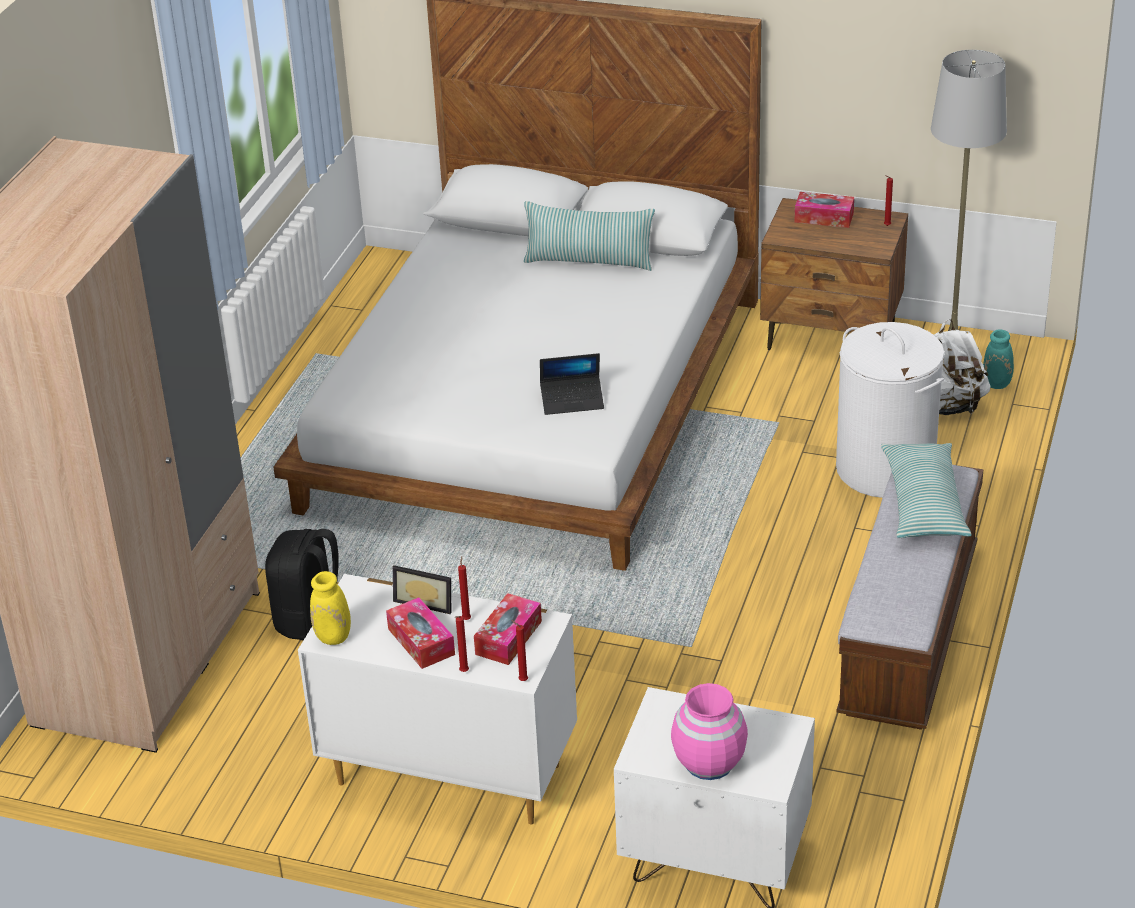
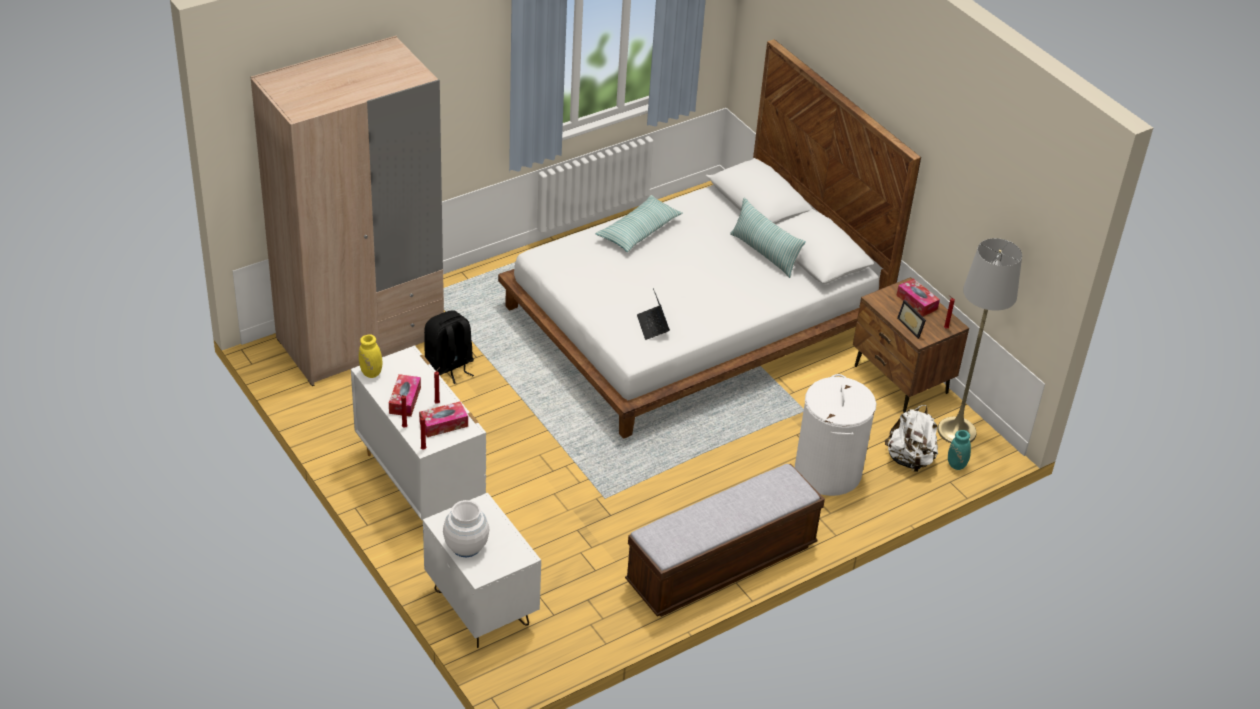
camera: 35 degrees right, 5 degrees up
(426, 601) = (431, 382): picture frame -> picture frame (912, 326)
(572, 401) = (653, 326): laptop -> laptop turned 45 degrees clockwise
(708, 763) = (466, 546): pink vase -> white vase
(923, 503) = (762, 495): pillow -> pillow (638, 231)

